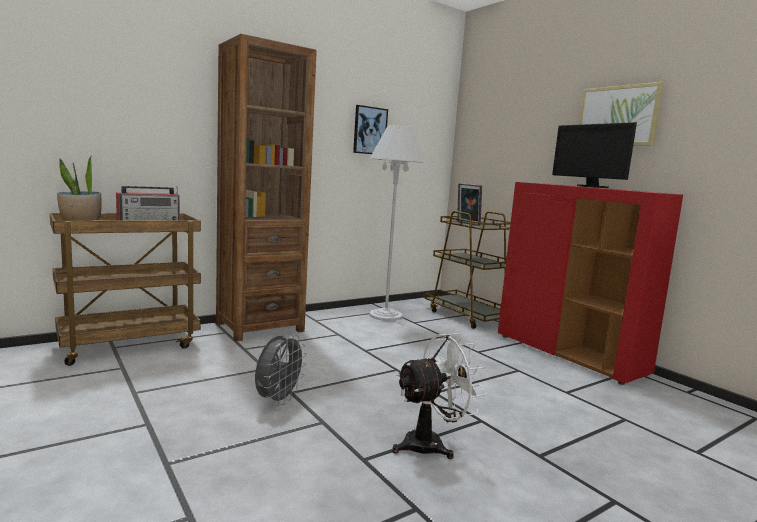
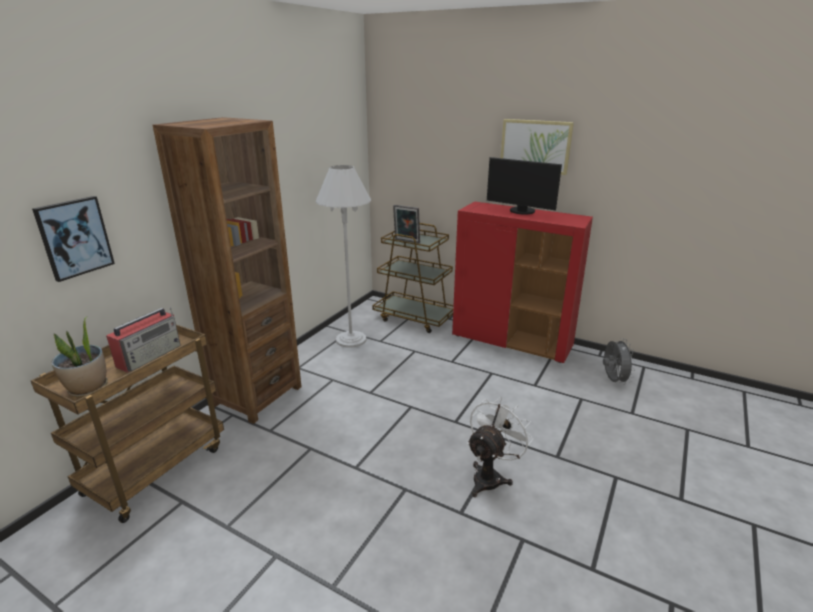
camera: 25 degrees left, 15 degrees up
(278, 400) = (353, 480): grey fan -> grey fan (612, 380)
(369, 130) = (303, 167): picture -> picture (74, 237)

